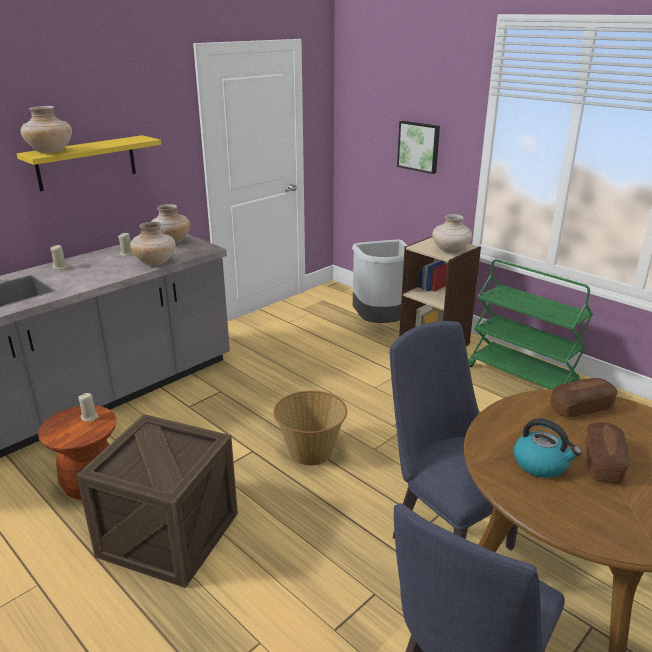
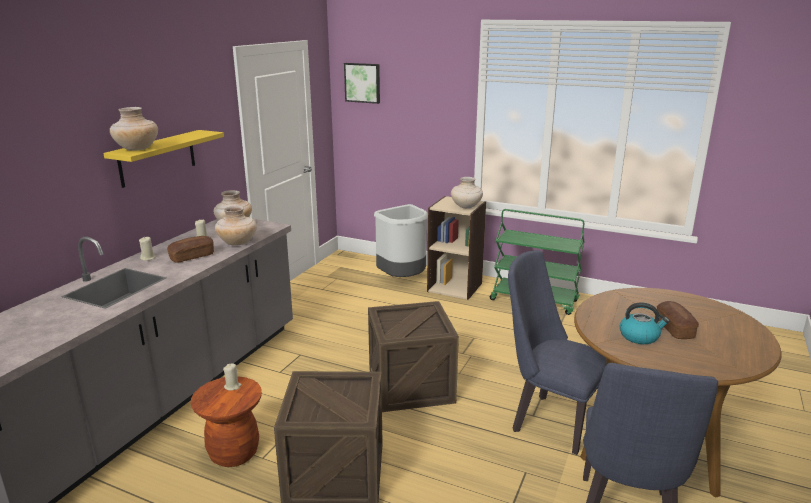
camera: 20 degrees left, 5 degrees down
(310, 452) = (411, 386): basket -> crate
(419, 146) = (418, 125): picture -> picture (363, 82)
(581, 407) = (636, 298): bread -> bread (192, 256)

